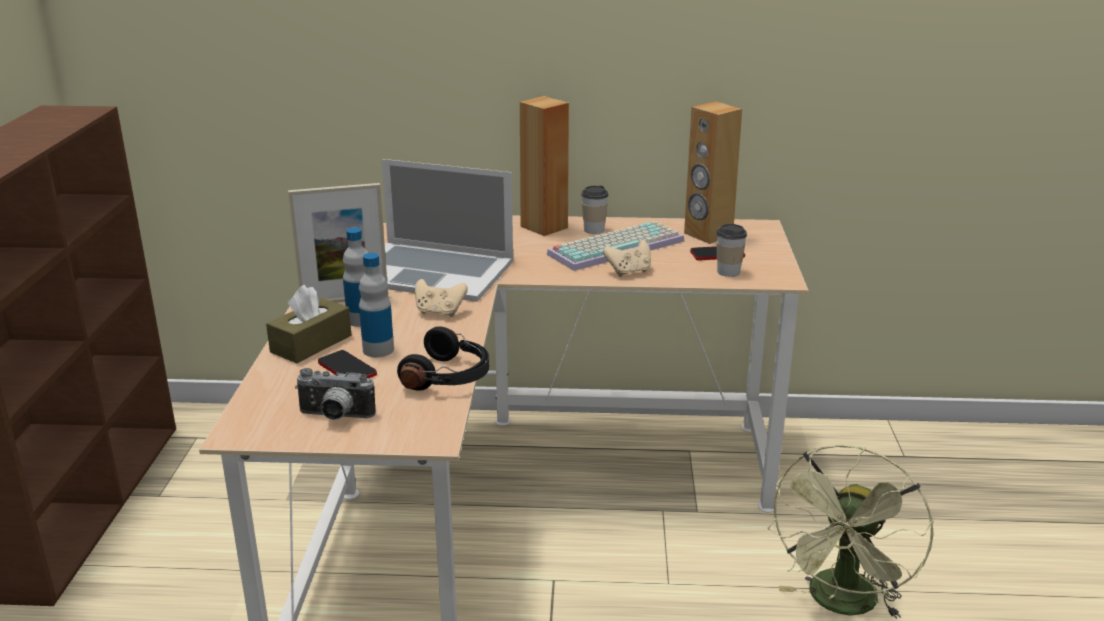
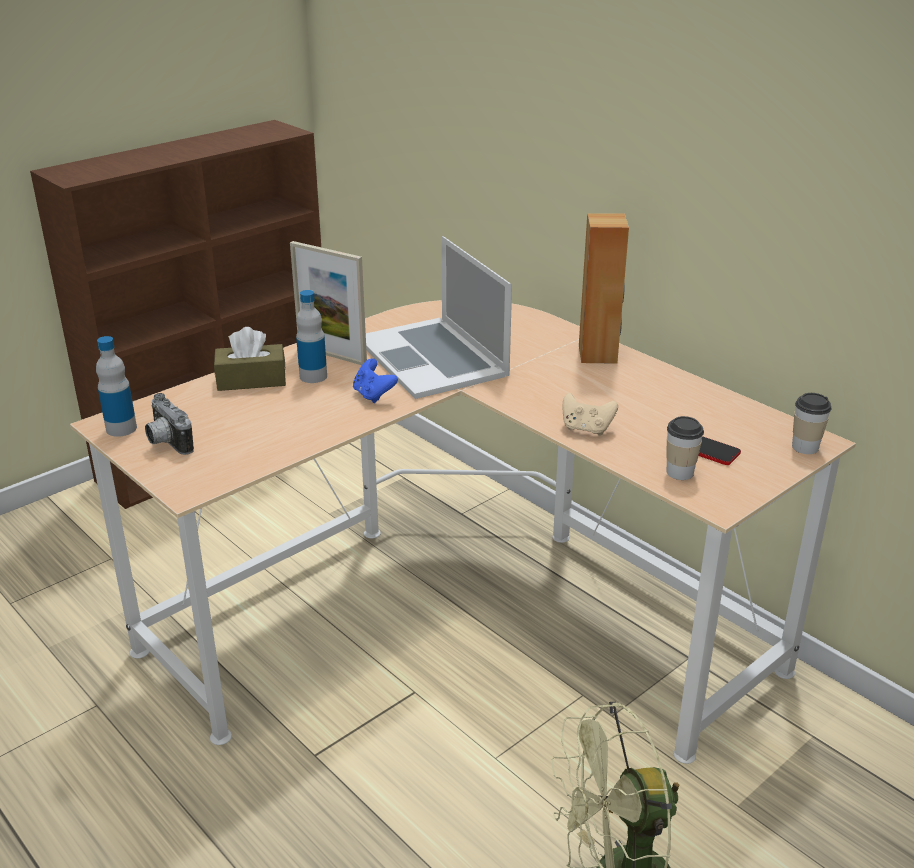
camera: 45 degrees right, 5 degrees up
(347, 368) = (236, 410): phone -> none
(378, 350) = (280, 405): bottle -> bottle (121, 428)
(439, 312) = (373, 395): beige game controller -> blue game controller
(449, 377) = (282, 451): black headphones -> none
(594, 230) = (636, 375): cup -> cup (805, 447)
(616, 246) = (624, 400): keyboard -> none
(707, 235) = (738, 426): brown speaker -> none

